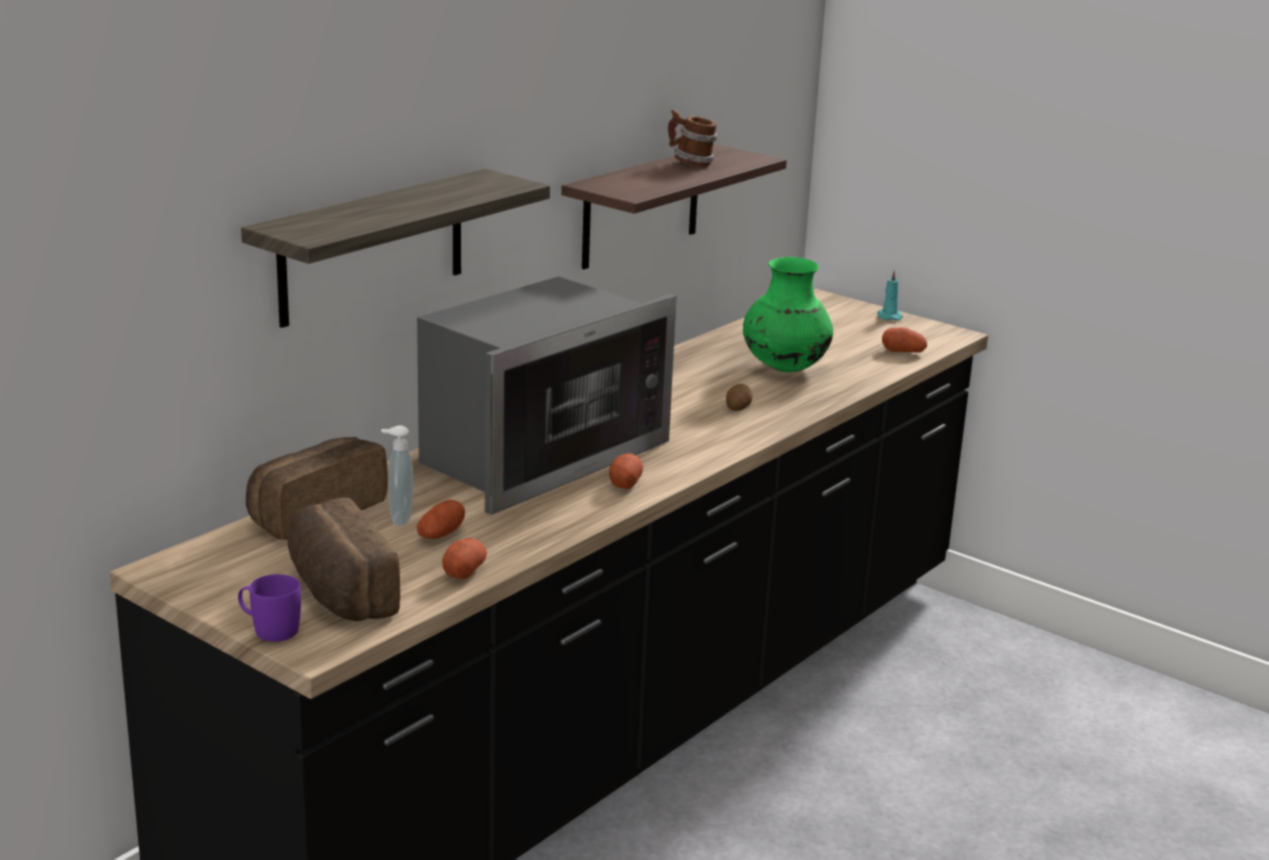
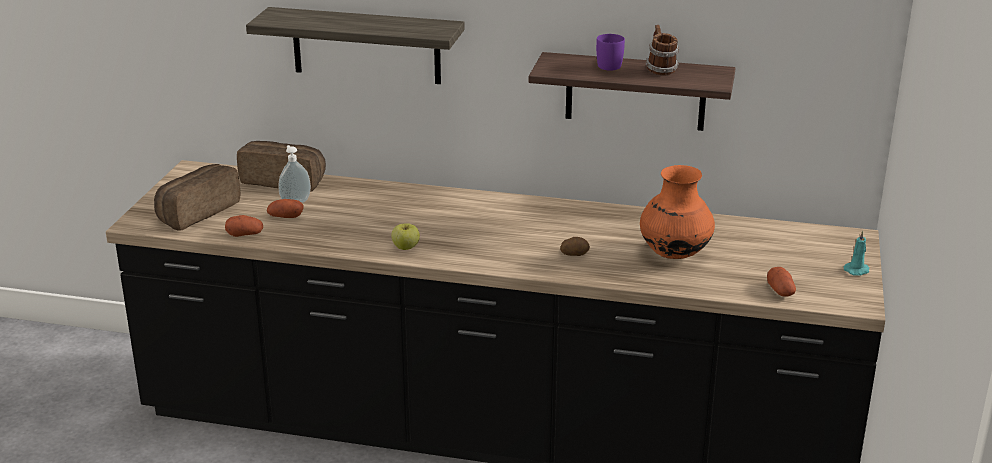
camera: 65 degrees right, 5 degrees up
(269, 629) = (146, 208): purple mug -> purple mug (608, 64)
(538, 456) = (419, 214): microwave -> none
(625, 483) = (405, 247): potato -> apple
(784, 368) = (674, 254): green vase -> orange vase

